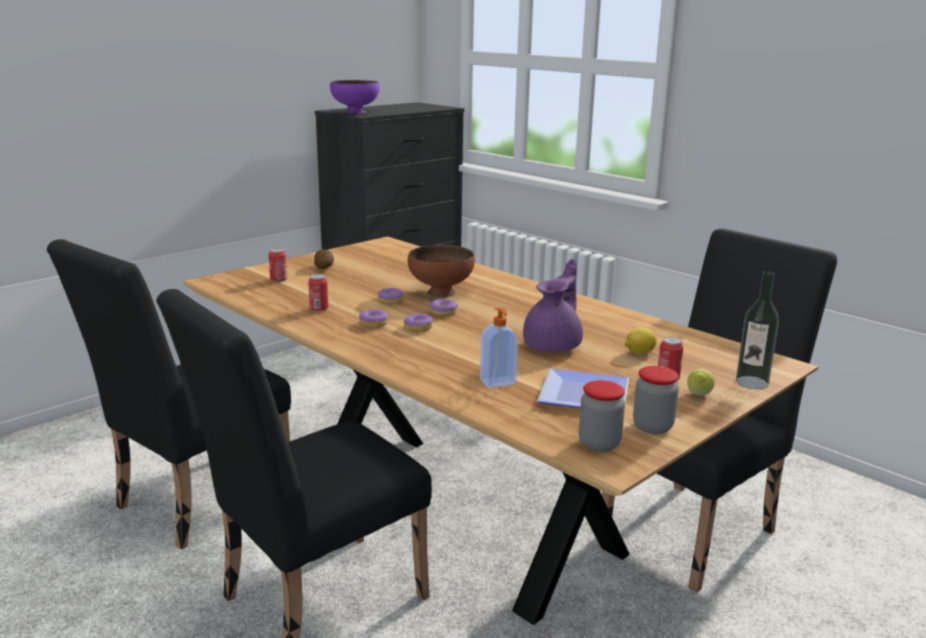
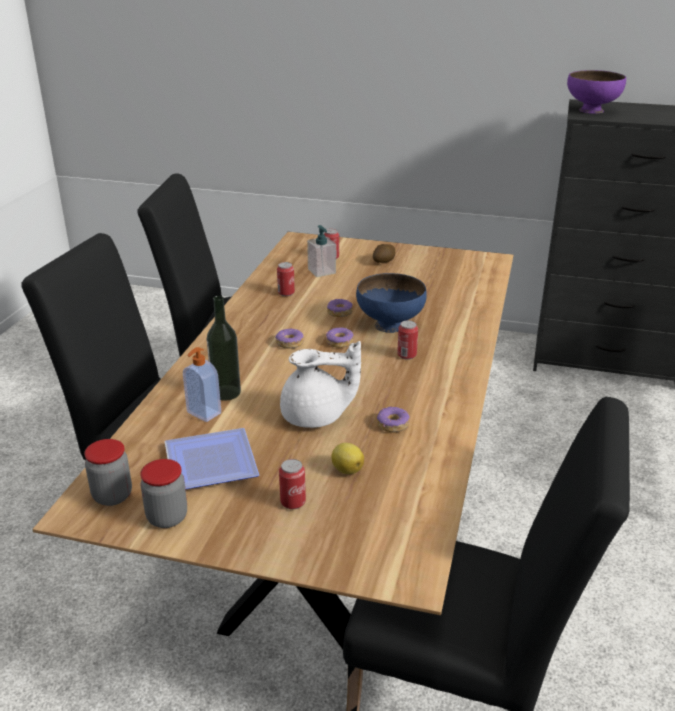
camera: 60 degrees right, 10 degrees up
(300, 289) = (321, 271): none -> soap dispenser
(373, 323) = (278, 323): donut -> donut (392, 425)
(441, 292) = (390, 325): brown bowl -> blue bowl
(497, 299) = (406, 355): none -> can
(554, 345) = (316, 417): purple teapot -> white teapot
(698, 395) = (263, 531): lemon -> none
(752, 382) = (333, 563): bottle -> bottle (226, 392)

